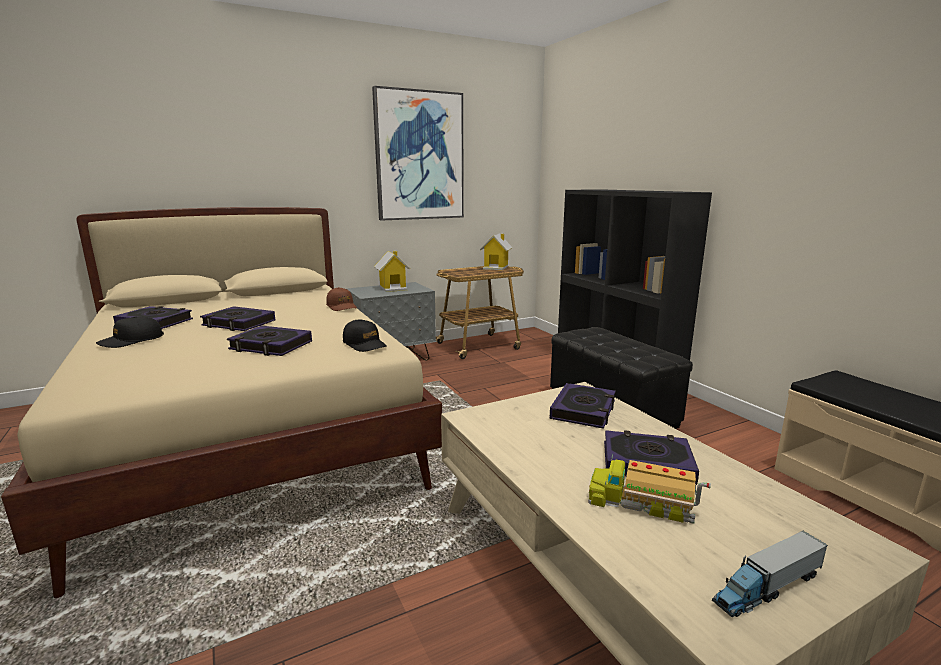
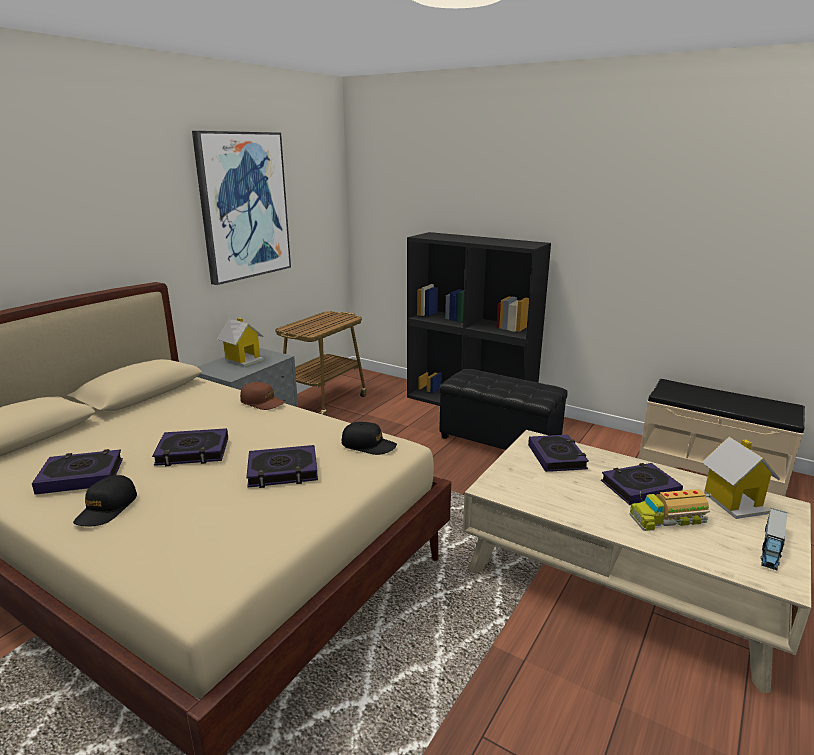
camera: 30 degrees left, 5 degrees up
(496, 267) = (329, 316): toy house -> toy house (733, 501)

